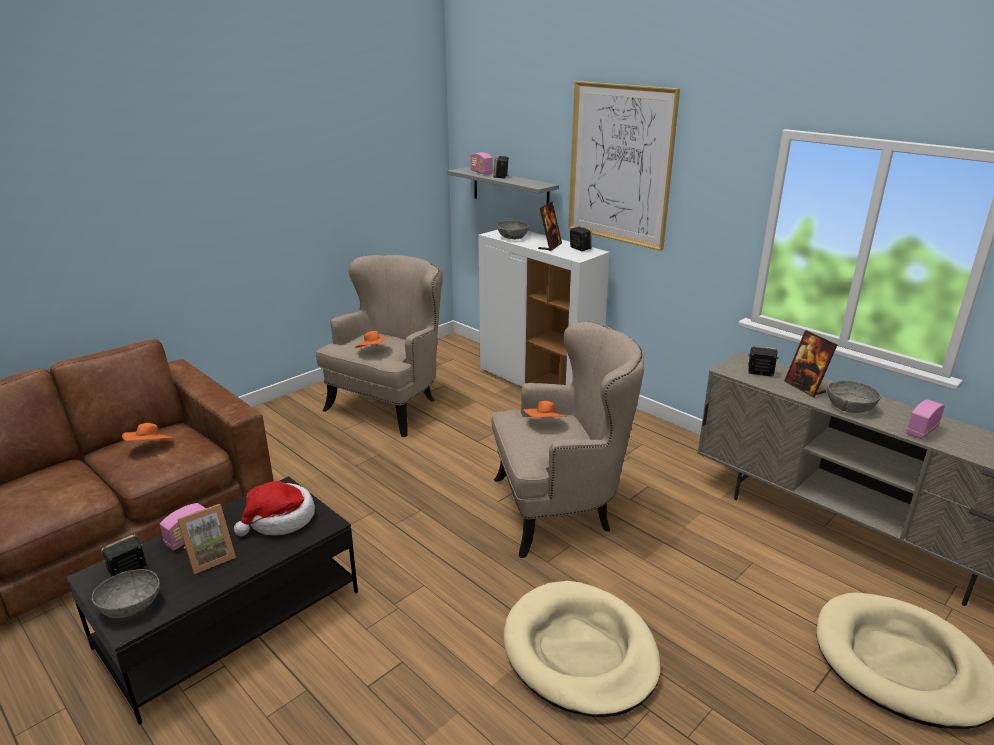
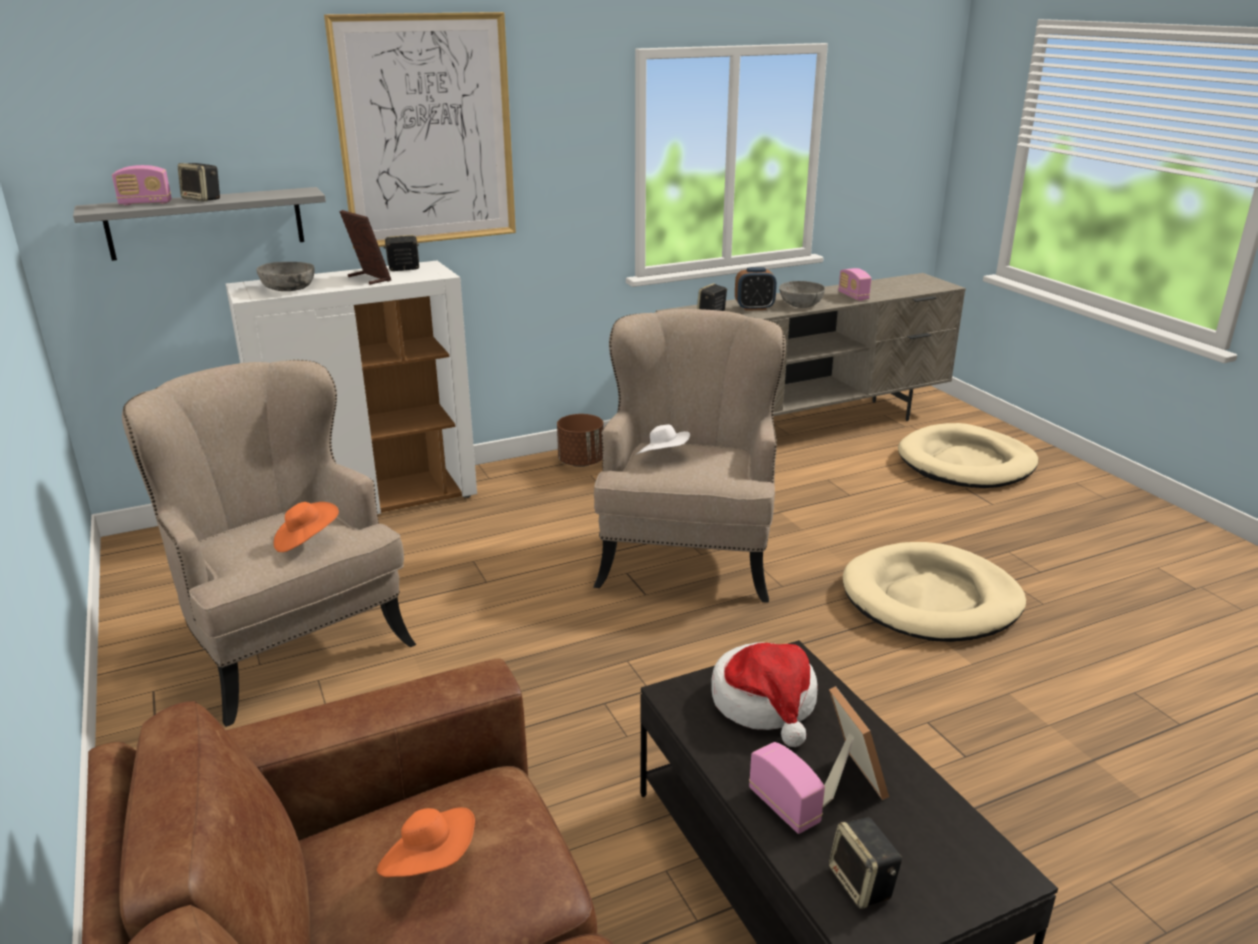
camera: 70 degrees left, 0 degrees up
(131, 605) = (956, 873): grey bowl -> none
(545, 424) = (663, 457): orange hat -> white hat
(658, 435) = (581, 462): none -> brown planter
(805, 387) = (754, 308): picture frame -> alarm clock

